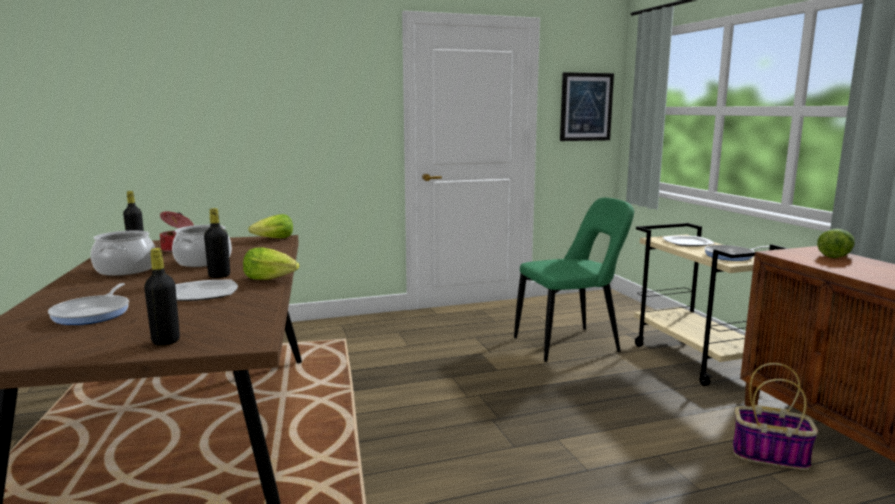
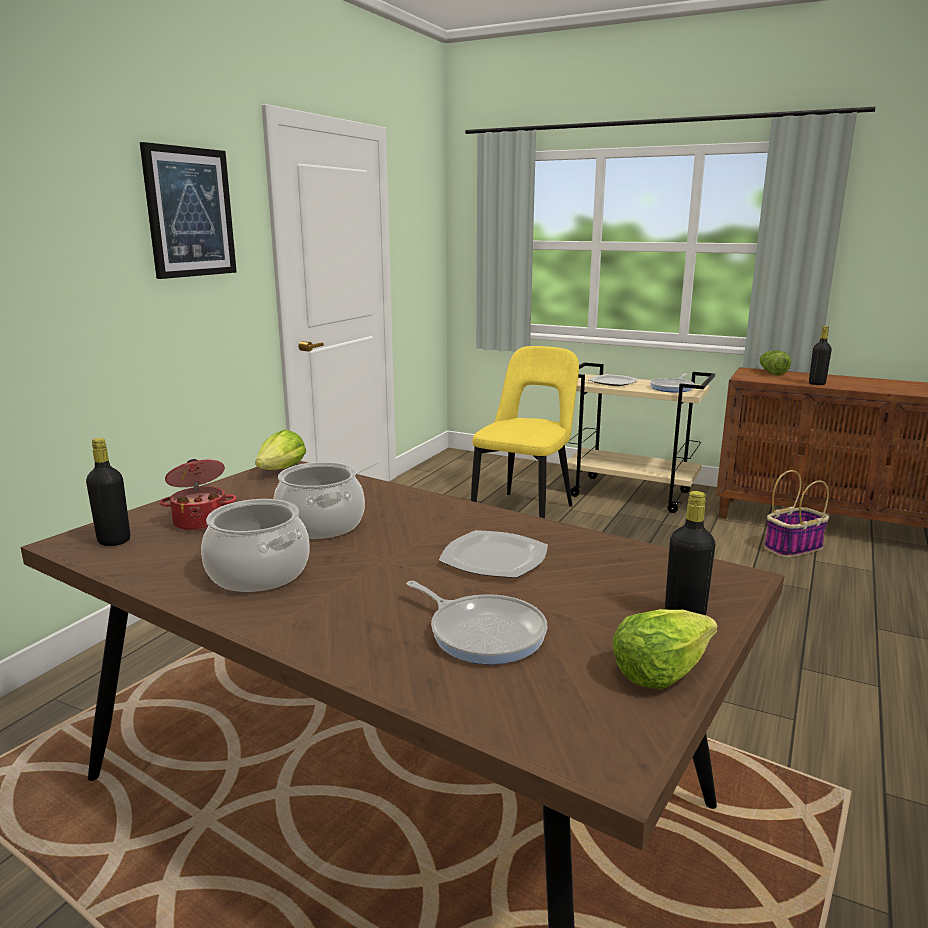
camera: 45 degrees left, 5 degrees up
(219, 276) = (421, 533): black bottle -> black bottle (817, 384)
(270, 278) = (489, 515): lettuce -> lettuce (660, 670)
(571, 344) = (525, 513): green chair -> yellow chair
(586, 107) = (423, 240): picture -> picture (189, 212)

